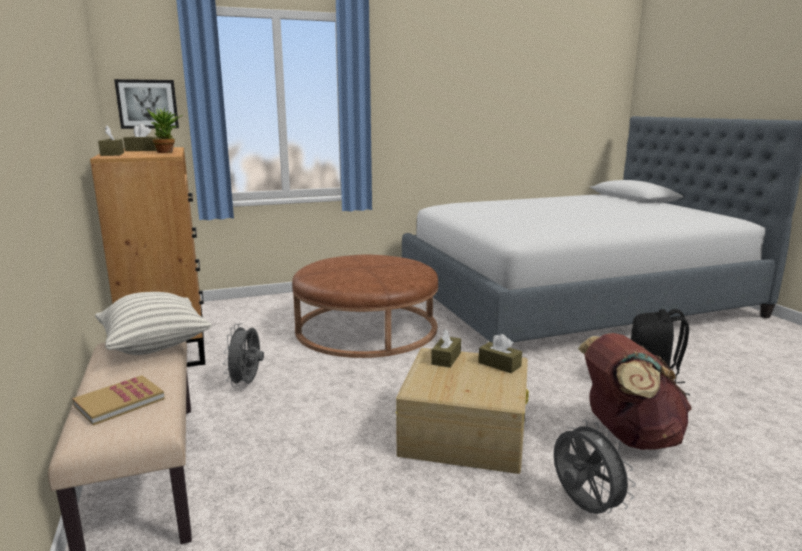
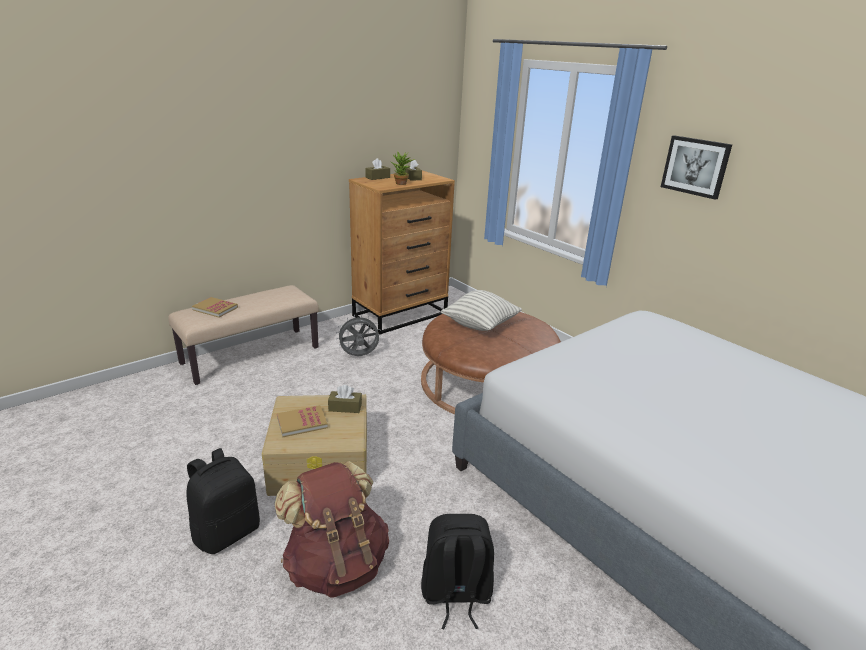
camera: 70 degrees right, 10 degrees up
(147, 104) = (480, 139): picture -> picture (695, 166)
(155, 346) = (285, 297): pillow -> pillow (480, 325)
(468, 383) = (302, 422): none -> book
(499, 364) = (341, 435): brown tissue box -> none
(583, 507) = (227, 532): grey fan -> black backpack

